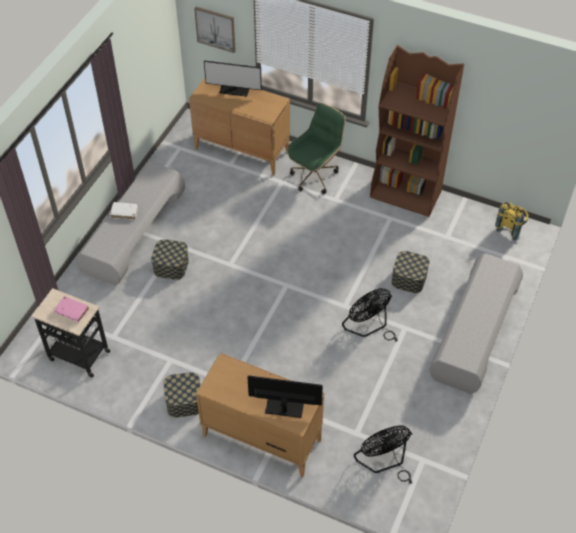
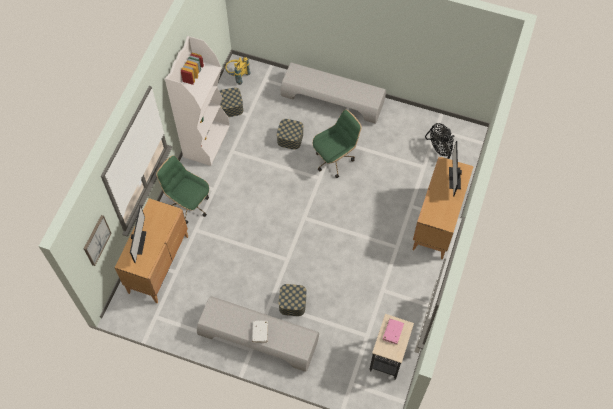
camera: 95 degrees left, 10 degrees up
(184, 401) = (416, 275): storage box -> storage box (230, 107)
(372, 326) = (335, 160): black fan -> green office chair
(406, 194) = (206, 141): brown bookcase -> white bookcase

